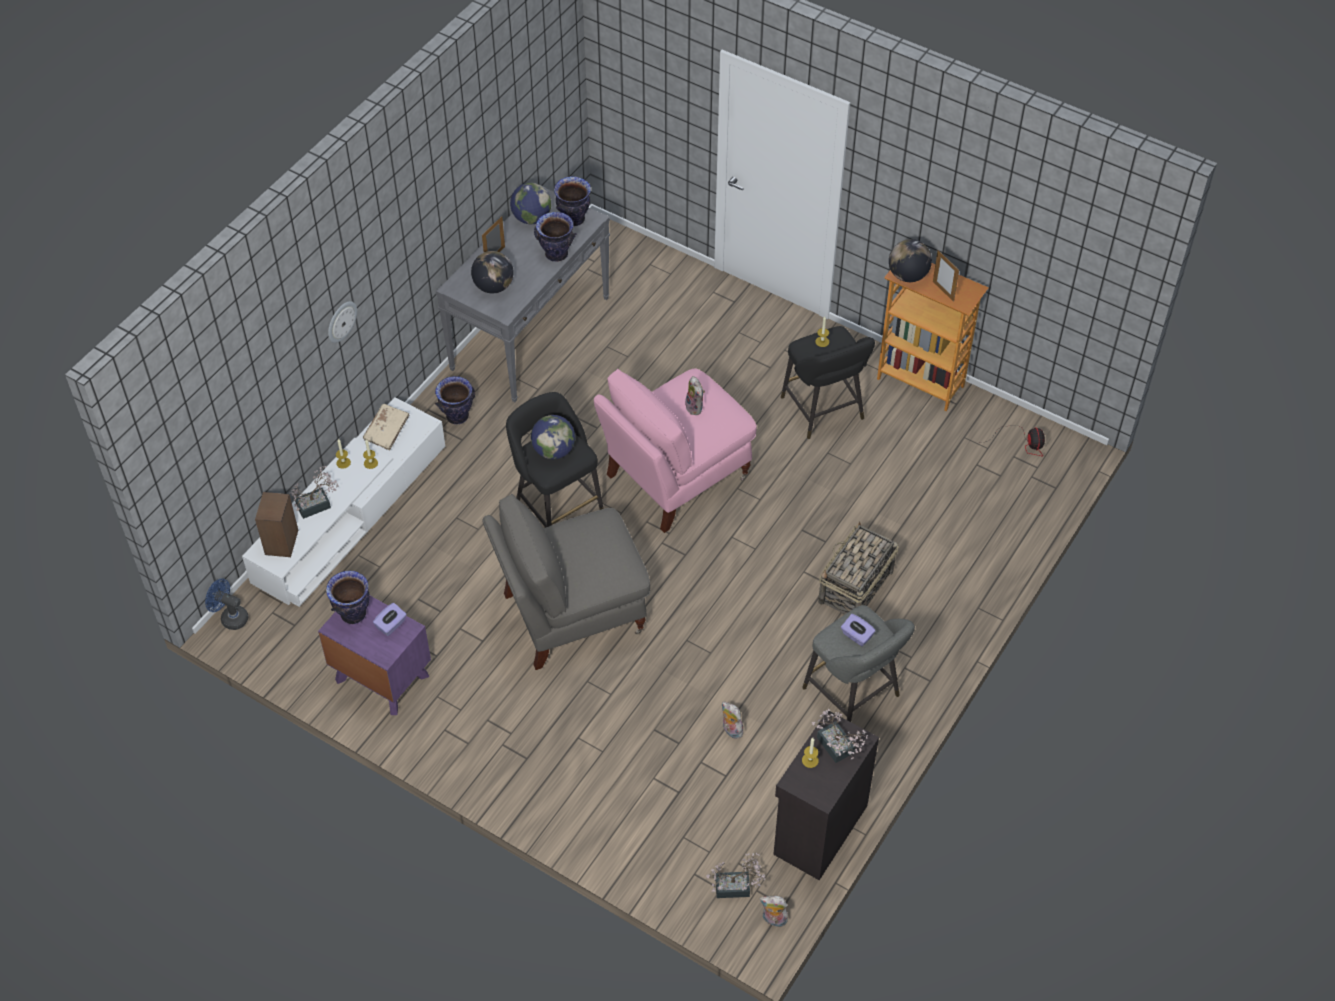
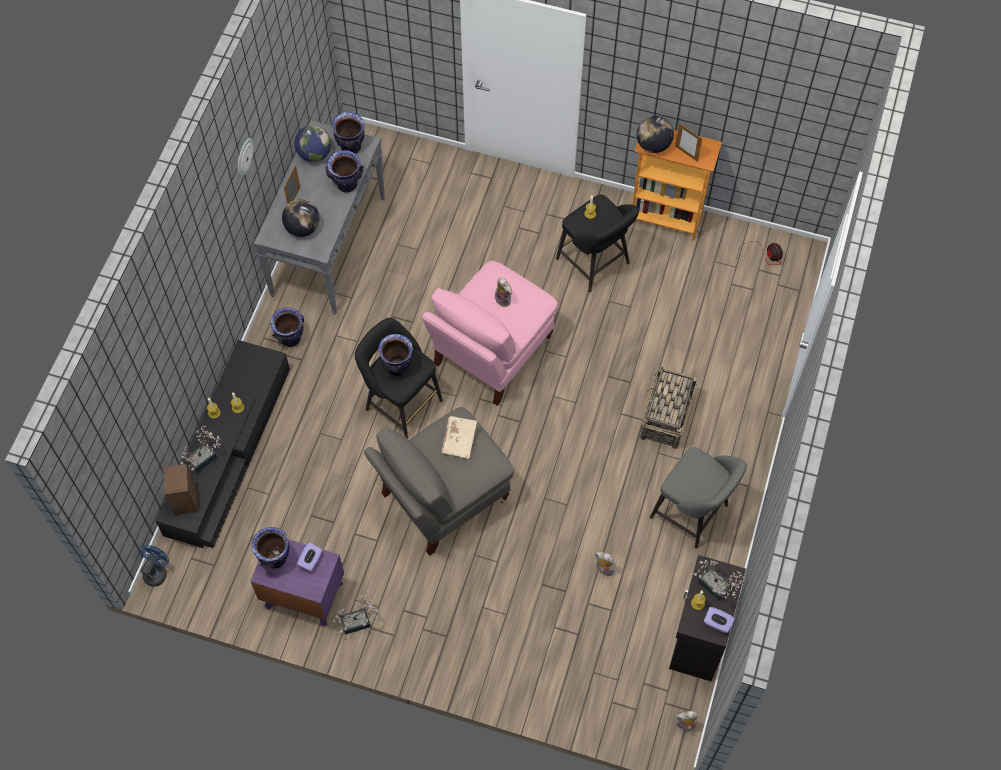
camera: 15 degrees left, 10 degrees up
(230, 617) = (157, 572): blue fan -> blue fan turned 105 degrees clockwise
(341, 321) = (193, 305): wall clock -> wall clock (244, 156)
(350, 513) = (228, 451): white tv stand -> black tv stand
(387, 431) = (242, 374): beige book -> beige book (459, 440)
(554, 451) = (398, 367): globe -> vase
(737, 887) = (649, 705): potted plant -> potted plant (359, 622)
(856, 636) = (696, 477): purple tissue box -> purple tissue box (717, 623)

